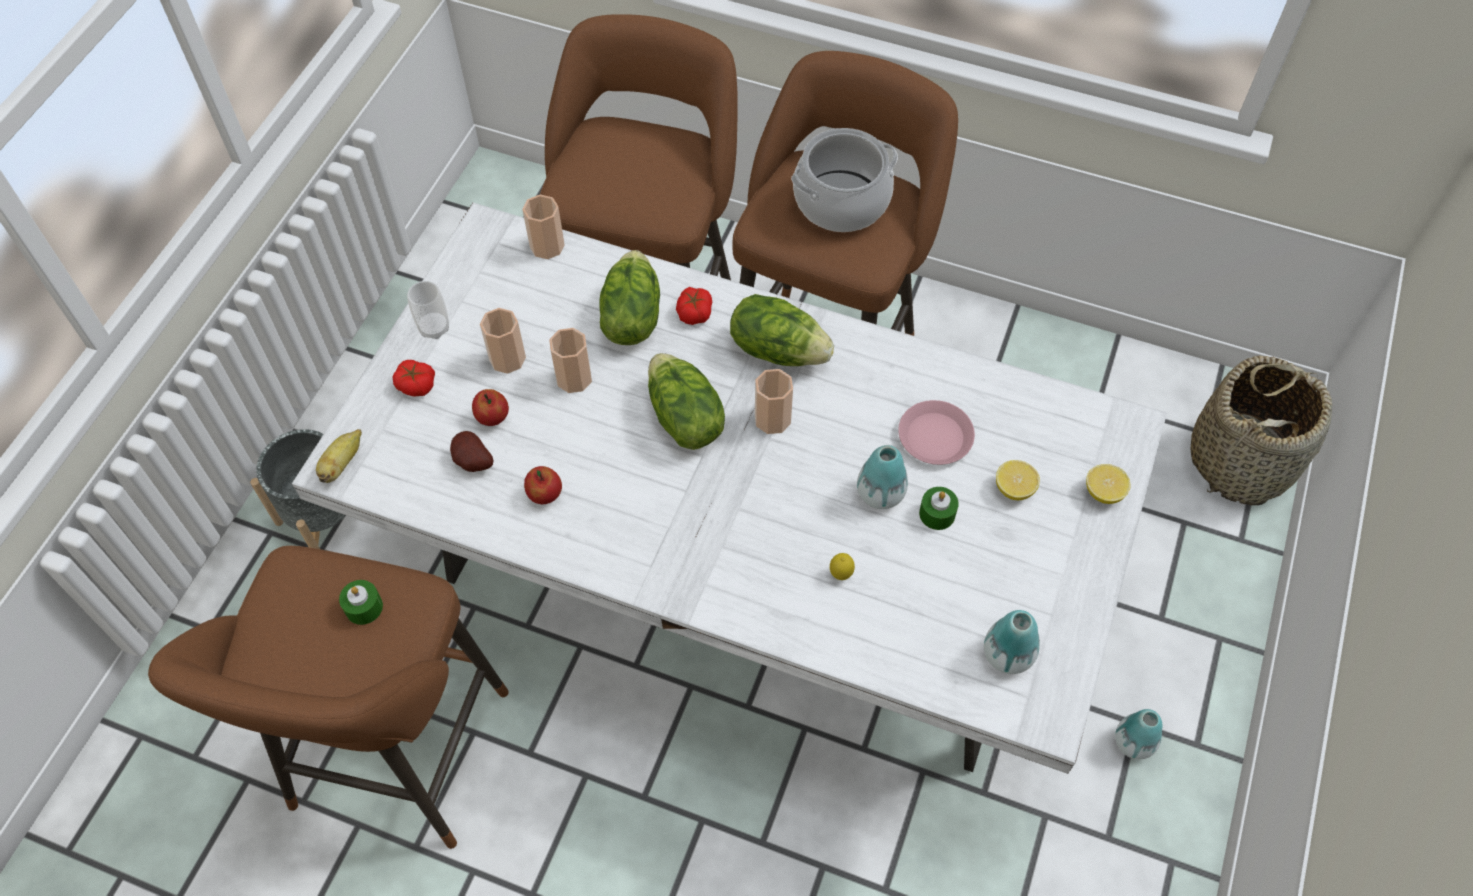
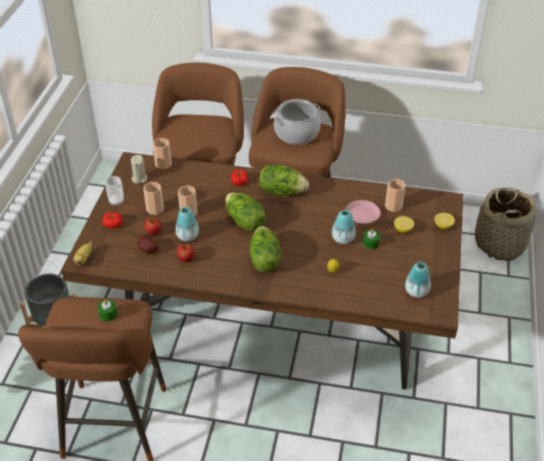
camera: 10 degrees left, 15 degrees down
(491, 275) = (139, 178): none -> beige candle
(630, 317) = (209, 186): lettuce -> lettuce (264, 260)
(733, 587) = (270, 328): white dining table -> brown dining table
(772, 419) = (286, 217): cup -> cup (393, 206)
(1133, 742) = (480, 366): vase -> vase (187, 236)

